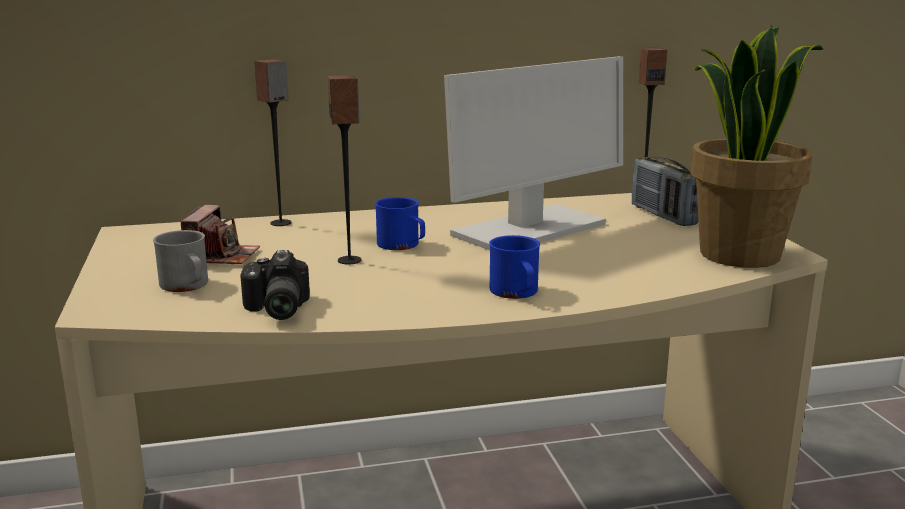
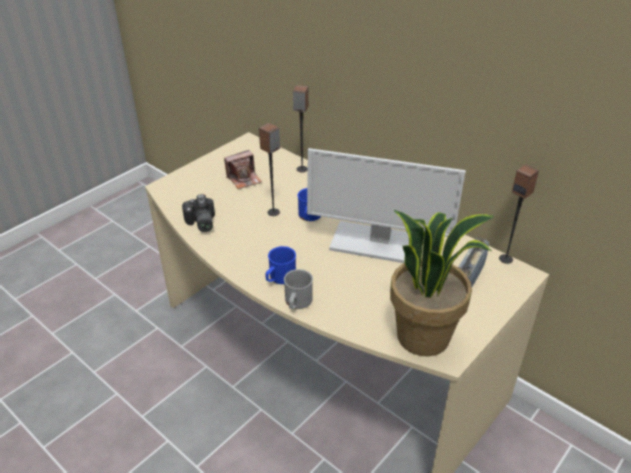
camera: 55 degrees right, 20 degrees up
(187, 286) = (205, 190): grey mug -> grey mug (297, 303)
(275, 310) = (200, 223): camera -> camera turned 60 degrees counterclockwise

